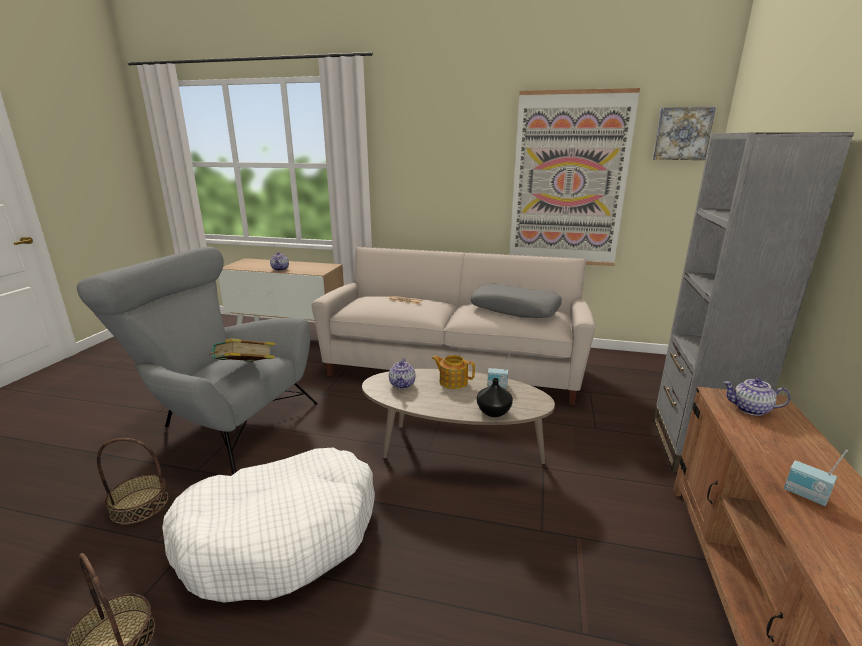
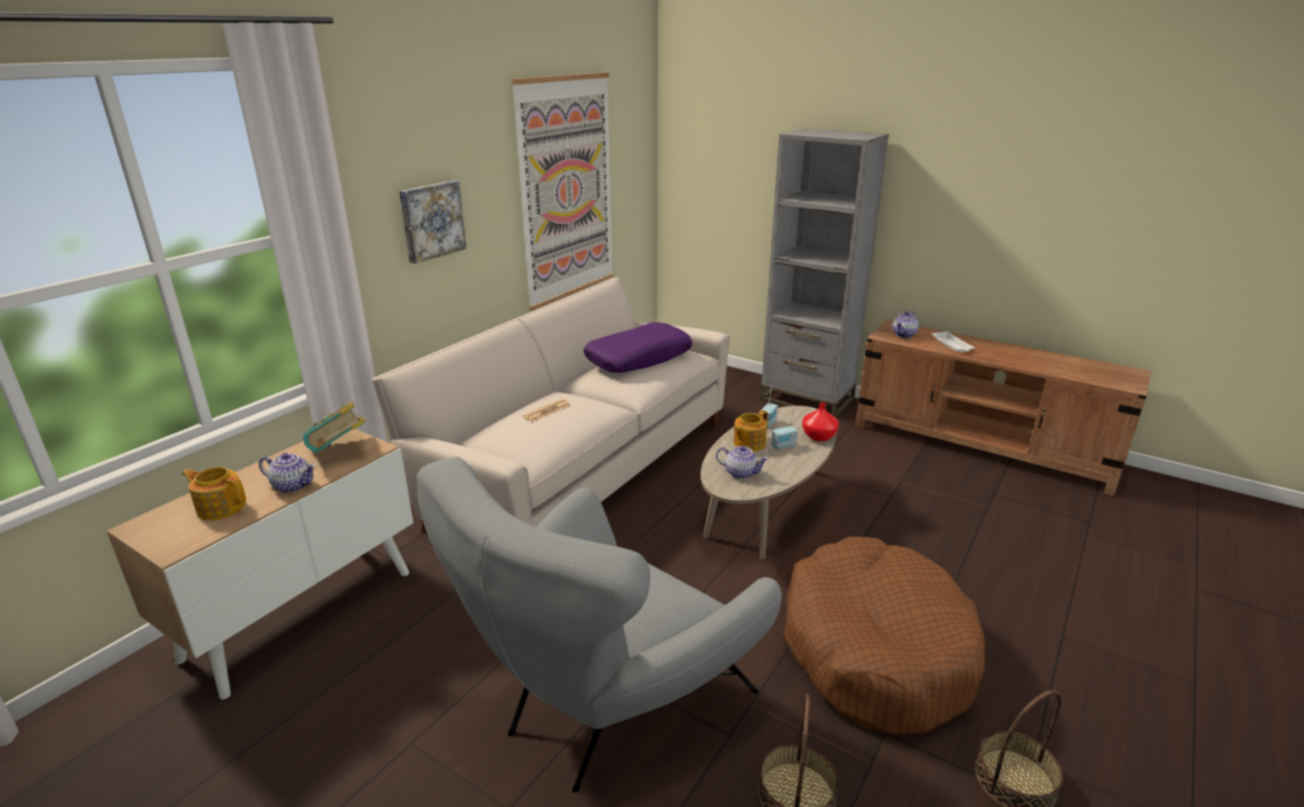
camera: 70 degrees left, 5 degrees up
(245, 369) = (661, 579): book -> book (340, 451)
(261, 265) = (221, 507): none -> teapot
(281, 534) = (875, 650): white dog bed -> brown dog bed
(494, 412) = (819, 436): black vase -> red vase
(515, 309) = (638, 358): grey pillow -> purple pillow
(682, 134) = (636, 120): picture -> picture (431, 220)
(776, 448) = (952, 345): none -> white tray
(805, 495) = (999, 355): radio -> radio (784, 446)

